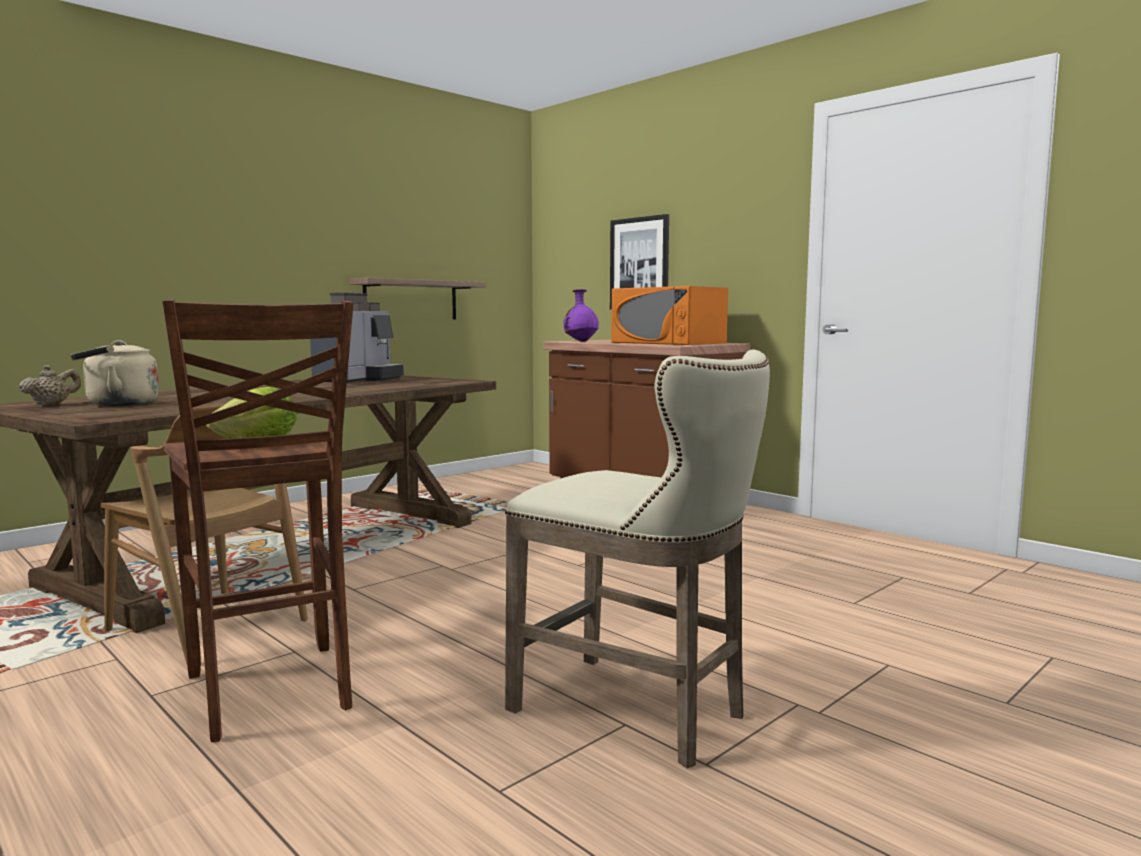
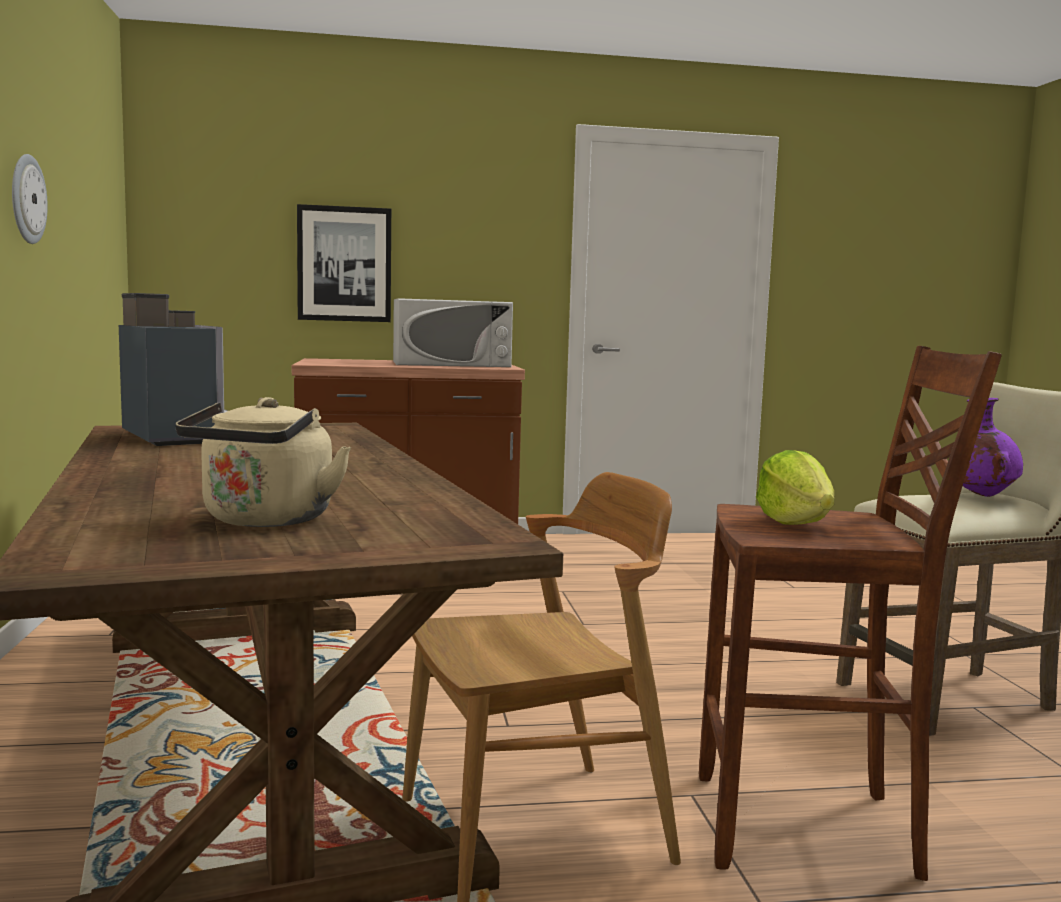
camera: 55 degrees left, 0 degrees up
(52, 404) = (154, 544): beige teapot -> none
(370, 242) = (26, 199): none -> wall clock
(411, 300) = (58, 299): shelf -> none
(581, 341) = (345, 364): purple vase -> purple vase (981, 496)
(668, 343) = (451, 364): orange microwave -> white microwave

